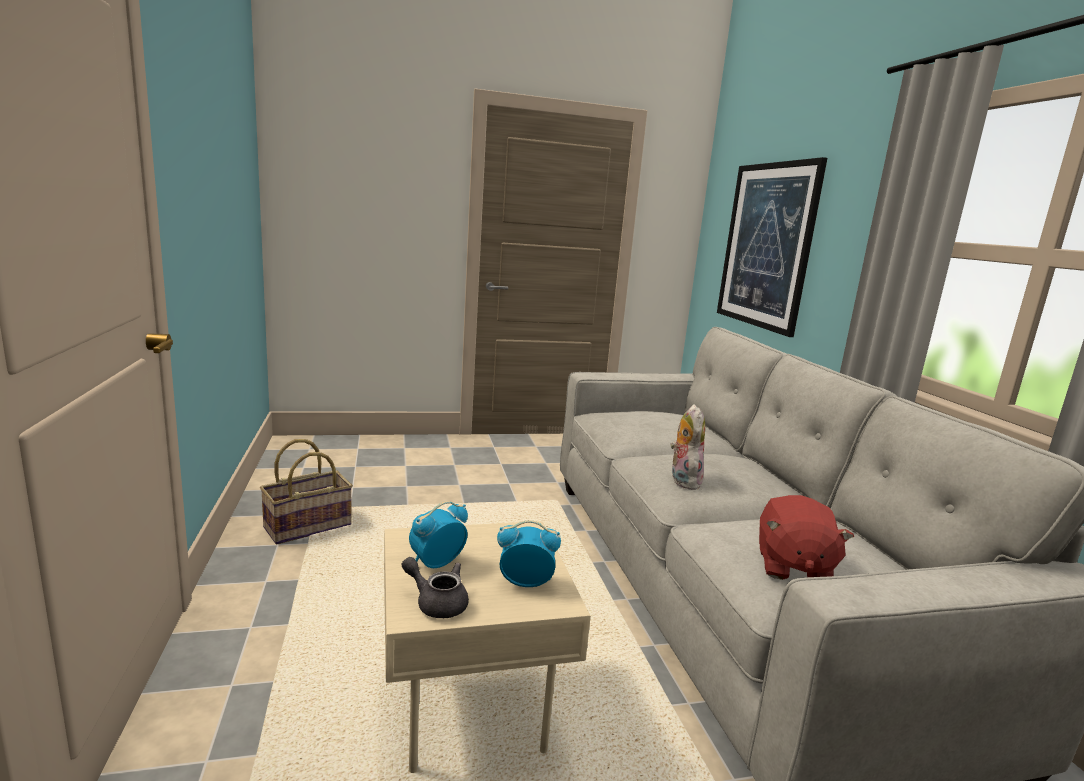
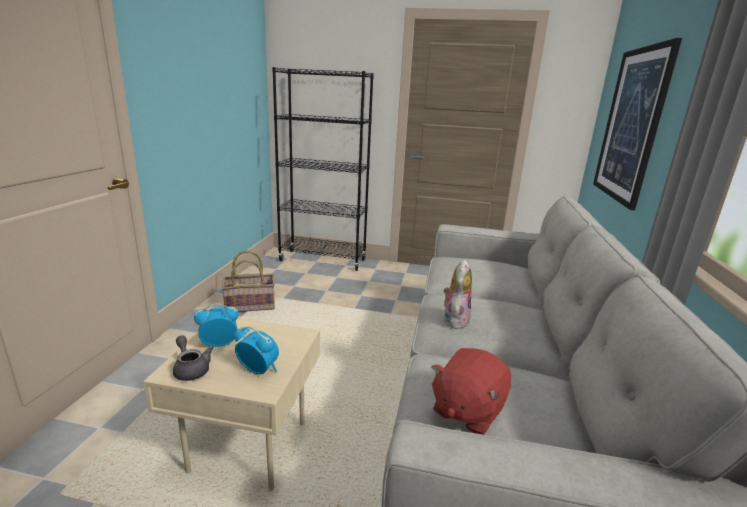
camera: 25 degrees right, 5 degrees up
(367, 445) = (323, 260): none -> black bookcase

